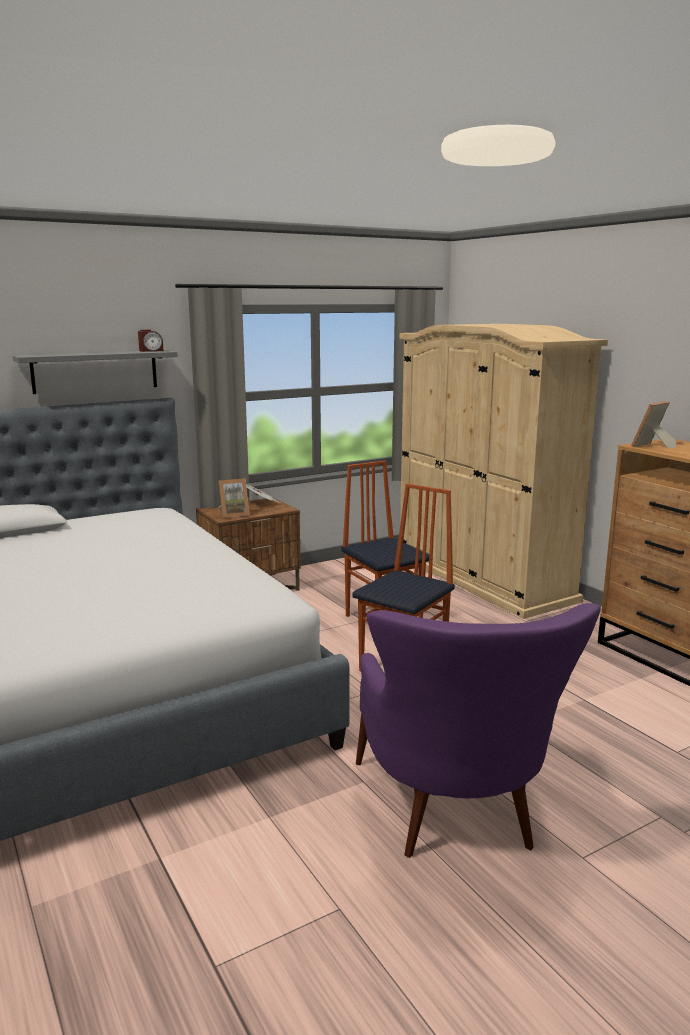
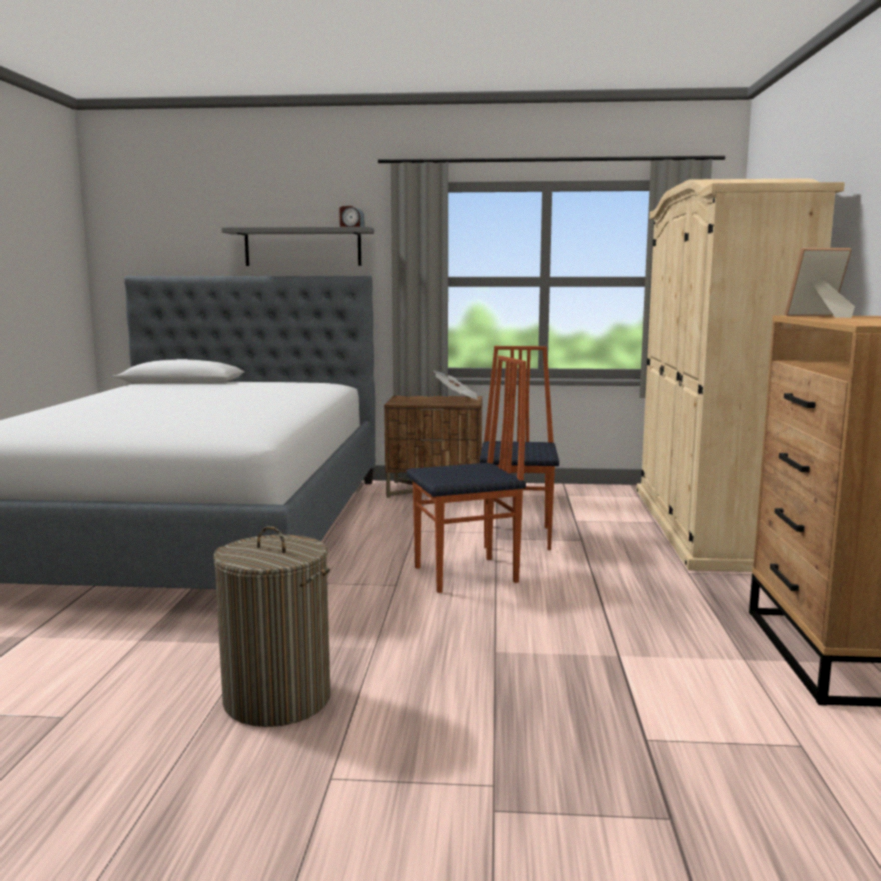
camera: 35 degrees right, 5 degrees down
(233, 514) = (412, 401): picture frame -> none
(457, 819) = (277, 699): purple armchair -> laundry basket

